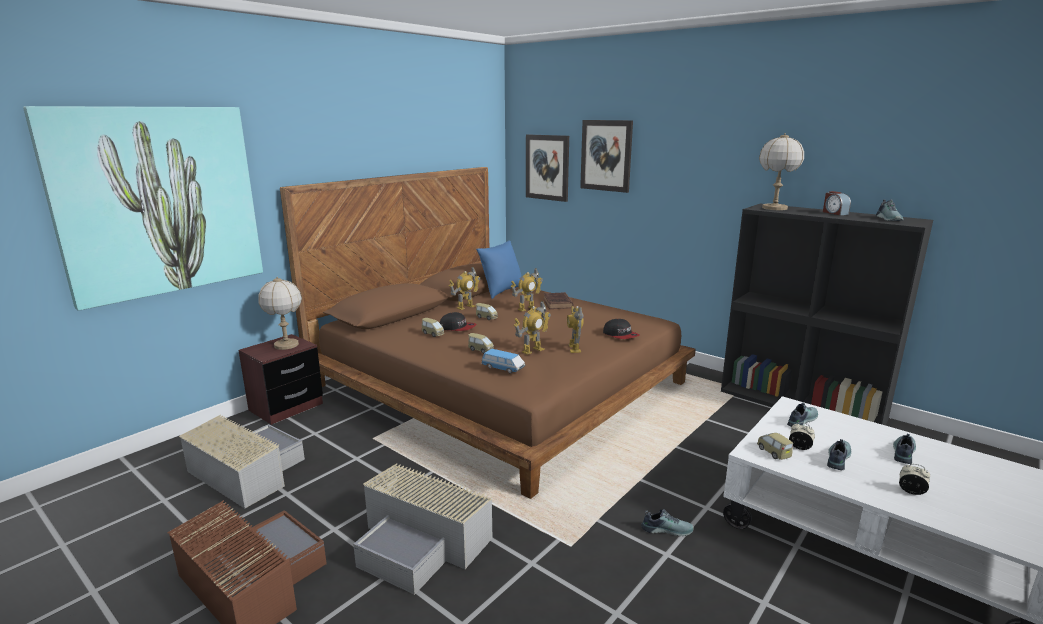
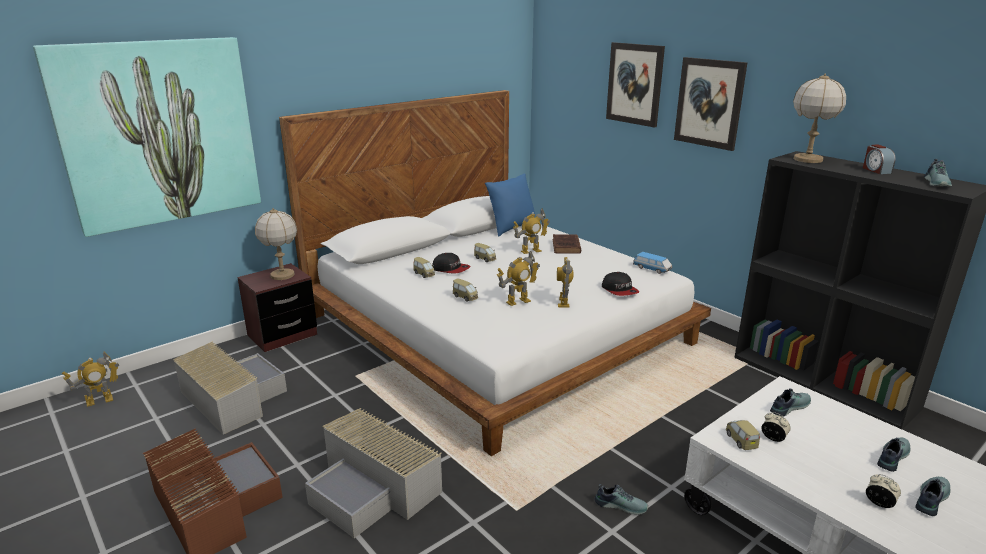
camera: 10 degrees right, 5 degrees up
(465, 307) = (468, 245): toy robot -> toy robot (100, 401)
(501, 385) = (497, 329): brown bed -> white bed
(503, 368) = (480, 320): toy car -> toy car (652, 269)
(547, 167) = (573, 93): picture -> picture (709, 103)
(837, 458) = (810, 455): shoe -> shoe (929, 498)

